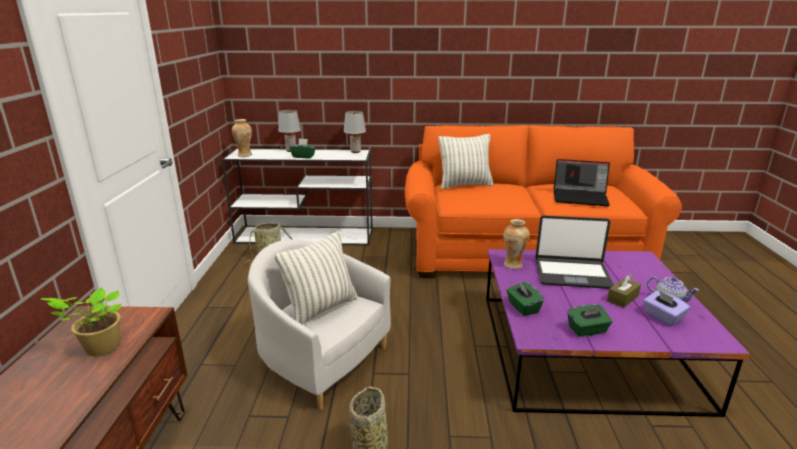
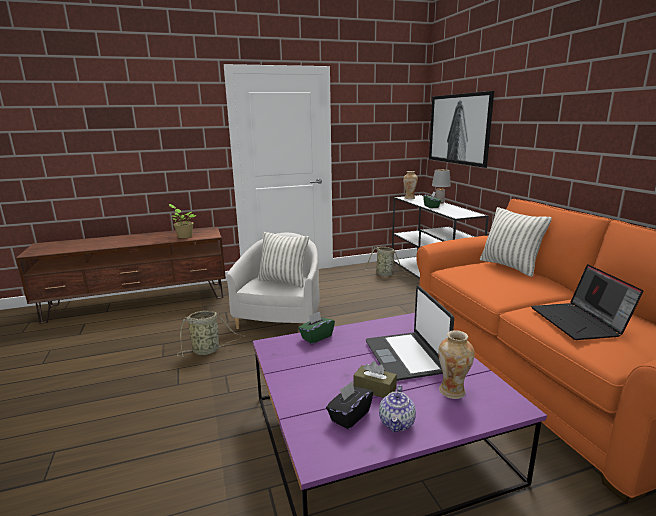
camera: 70 degrees right, 5 degrees down
(294, 60) = (458, 129): none -> picture
(355, 151) = (472, 213): grey table lamp -> none
(513, 265) = (395, 326): vase -> vase (452, 391)
(587, 330) = (295, 369): green tissue box -> none
(662, 317) = (349, 416): purple tissue box -> black tissue box

